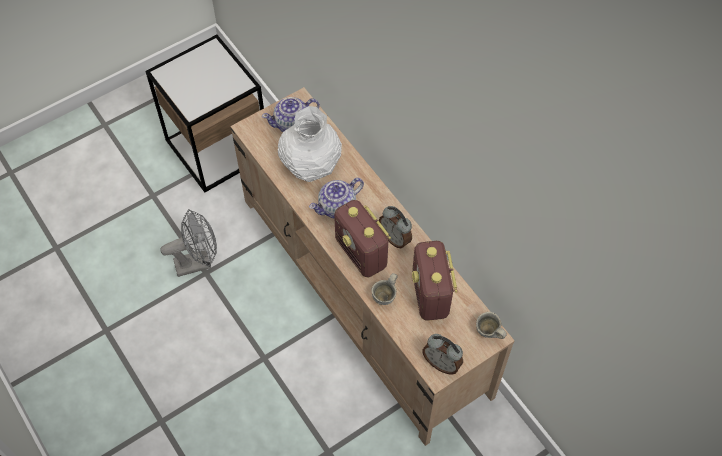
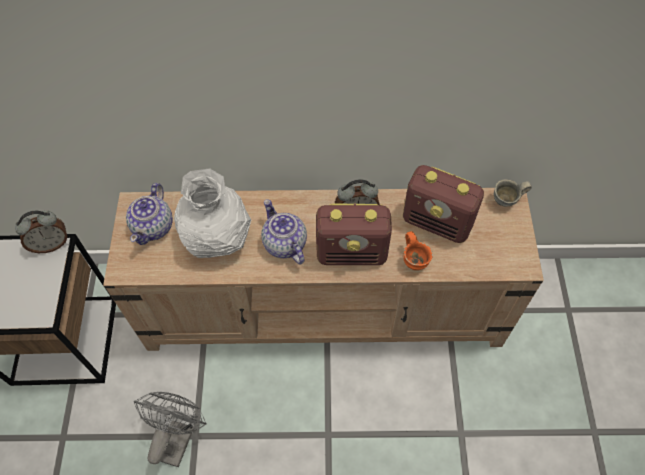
camera: 55 degrees left, 0 degrees up
(337, 207) = (284, 244): teapot -> teapot turned 150 degrees clockwise
(386, 297) = (415, 260): grey mug -> orange mug
(442, 363) = (515, 255): alarm clock -> alarm clock (51, 244)

